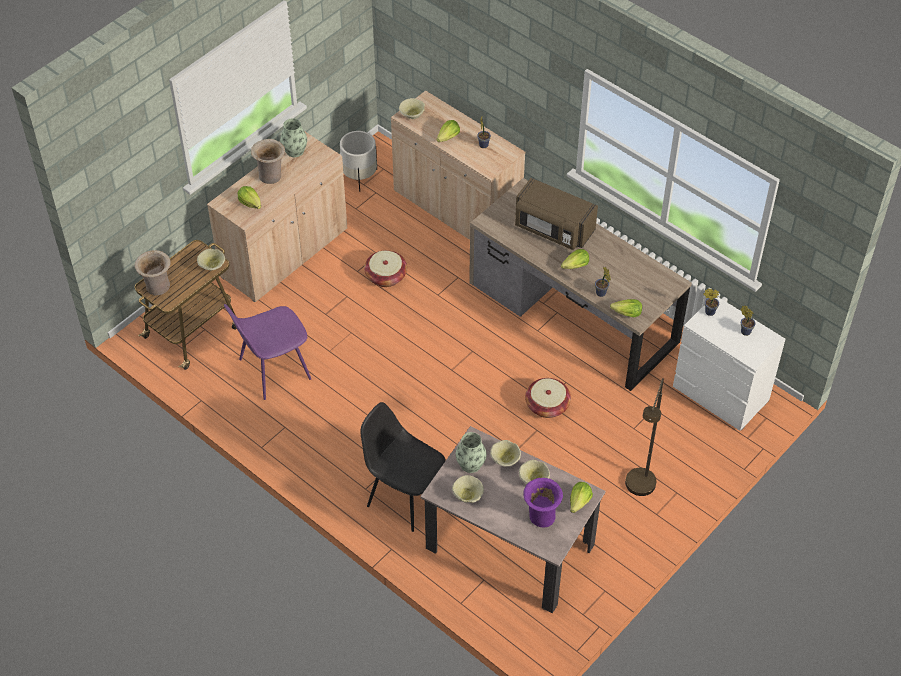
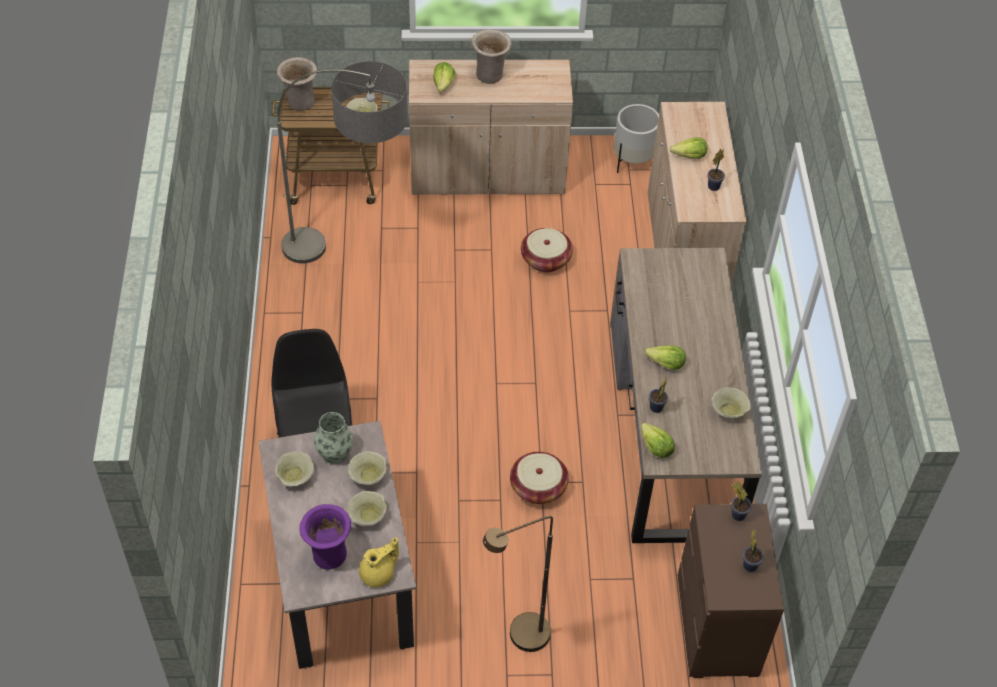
camera: 45 degrees right, 0 degrees up
(273, 370) = (354, 259): purple chair -> floor lamp
(295, 150) = (538, 69): vase -> none
(412, 114) = (683, 113): beige bowl -> beige bowl (729, 411)
(553, 229) = (690, 314): brown microwave -> none
(579, 502) = (379, 574): lettuce -> yellow teapot
(721, 395) = (717, 626): white dresser -> brown dresser

